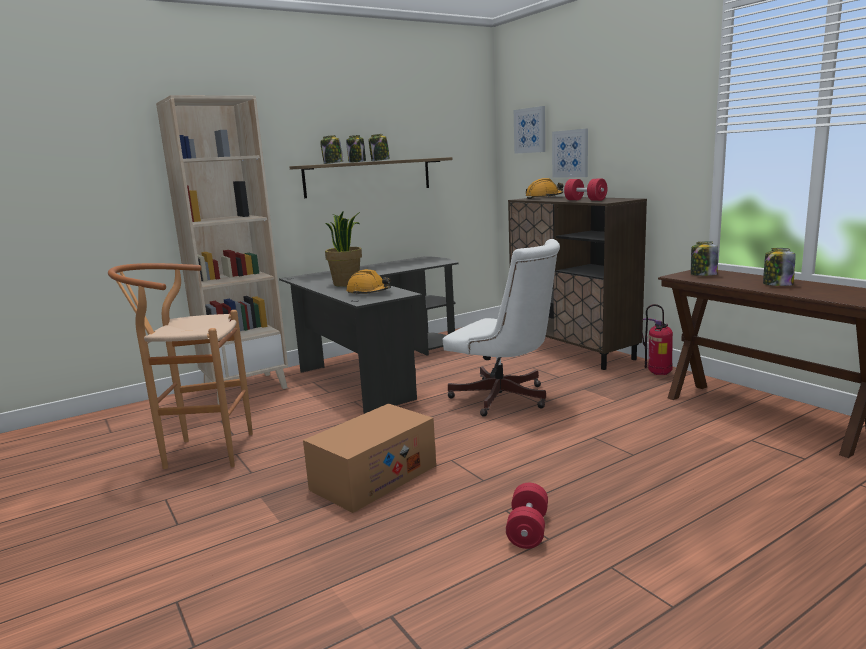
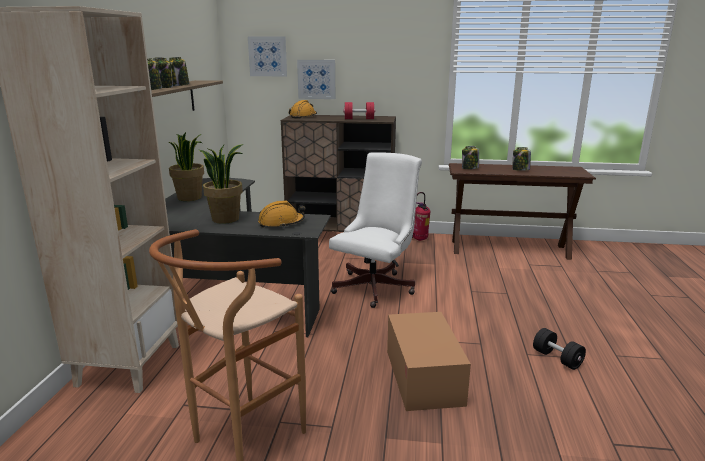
camera: 50 degrees left, 5 degrees up
(374, 267) = (190, 198): none -> potted plant
(505, 399) = (377, 286): white office chair -> white office chair turned 45 degrees counterclockwise
(528, 530) = (557, 358): red dumbbell -> black dumbbell

